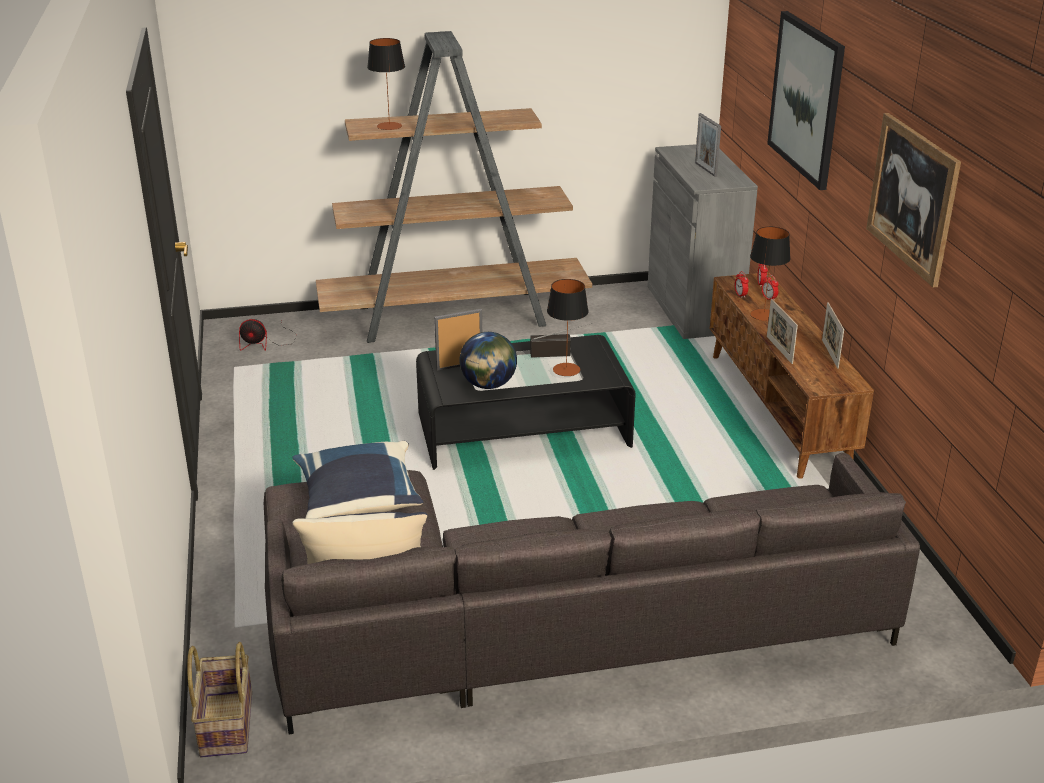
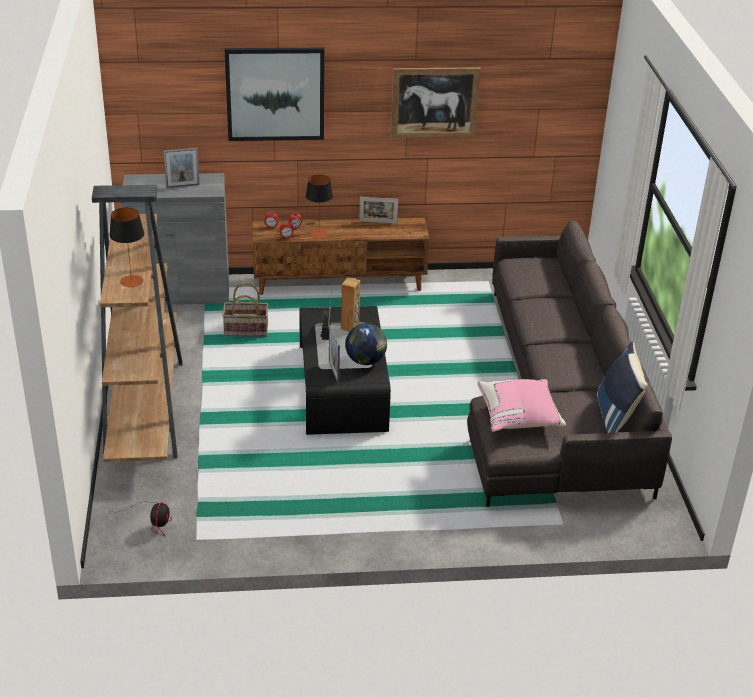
camera: 85 degrees left, 5 degrees up
(225, 724) = (650, 525): basket -> basket (245, 331)
(359, 501) = (519, 417): blue pillow -> pink pillow
(566, 369) = (350, 327): table lamp -> brown speaker
(779, 350) = (369, 237): picture frame -> none

